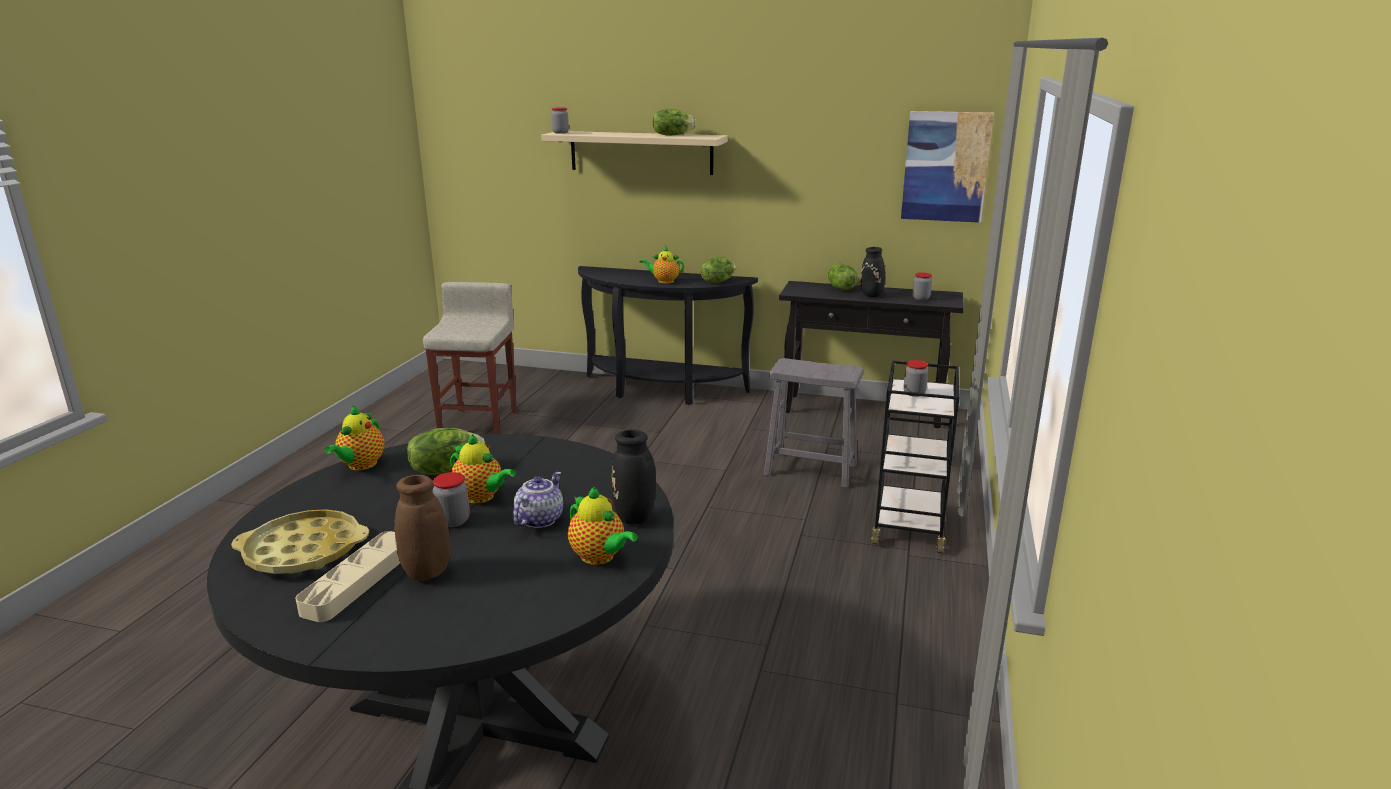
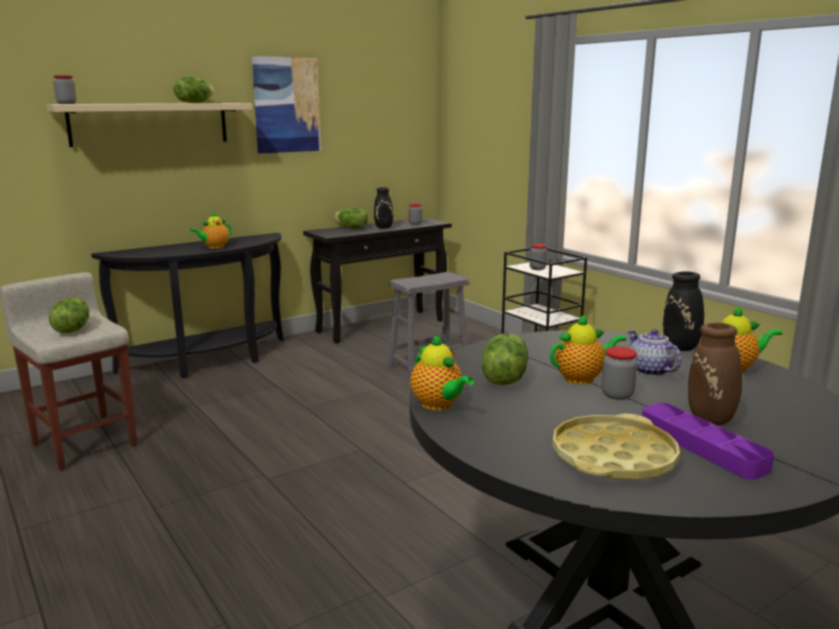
camera: 50 degrees left, 5 degrees down
(358, 581) = (701, 446): beige tray -> purple tray
(718, 281) = (258, 239): lettuce -> lettuce (72, 329)
(945, 167) = (404, 122): picture -> picture (286, 105)

